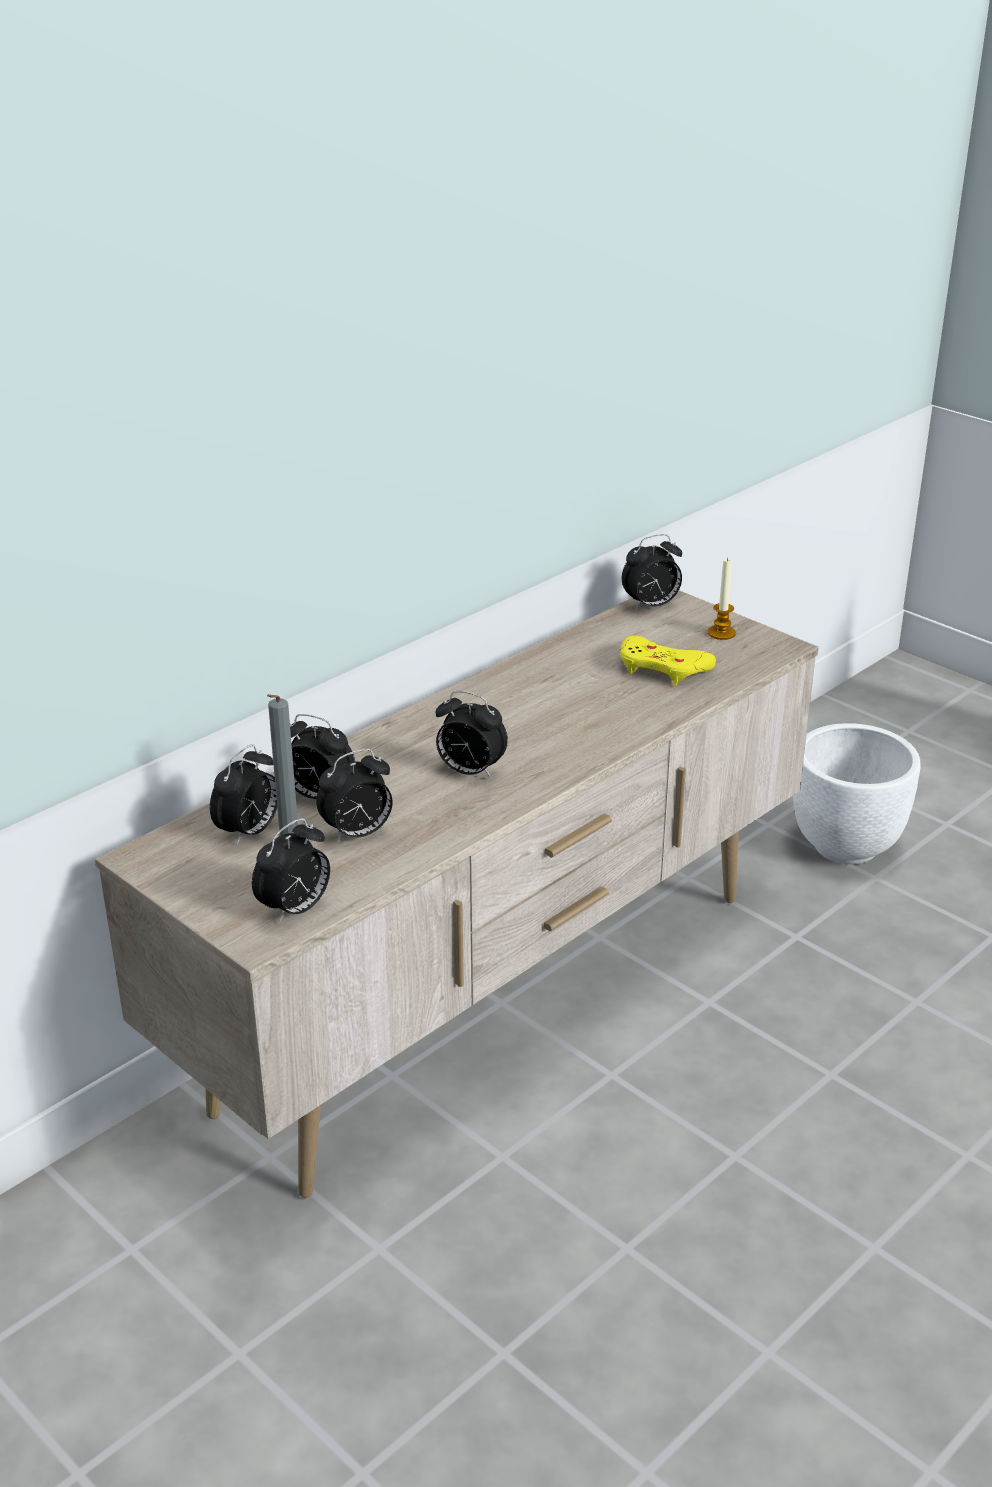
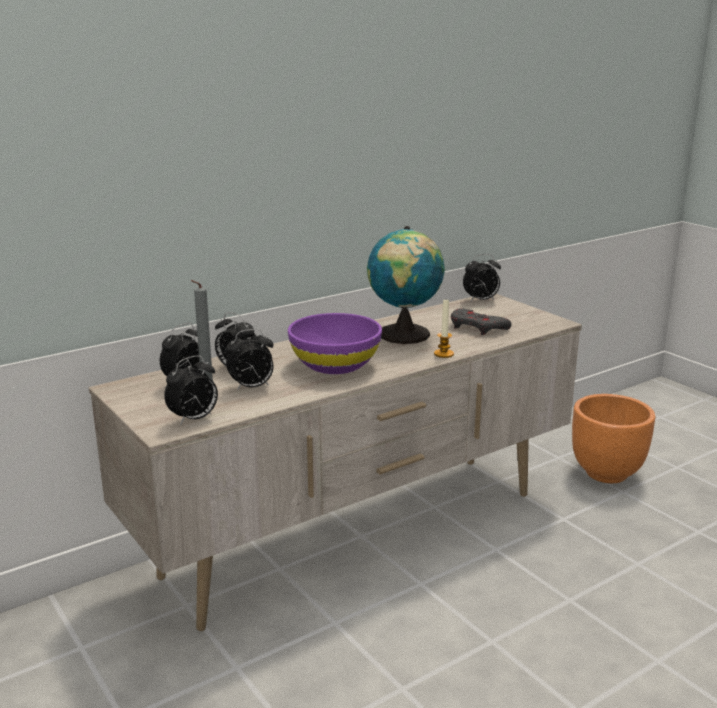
camera: 10 degrees right, 10 degrees down
(469, 772) = (335, 365): alarm clock -> purple bowl
(556, 698) = (404, 336): none -> globe
(663, 668) = (477, 327): yellow game controller -> grey game controller
(721, 633) = (520, 314): candle -> candle (443, 354)
(845, 848) = (606, 474): white planter -> orange planter

